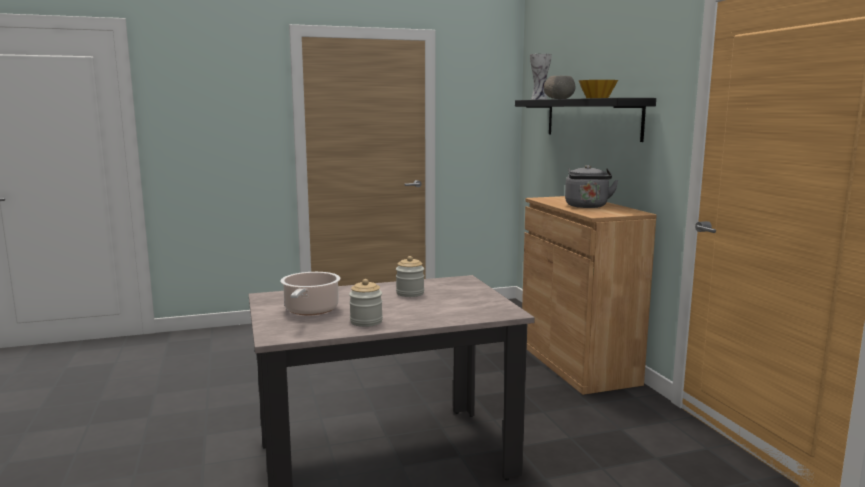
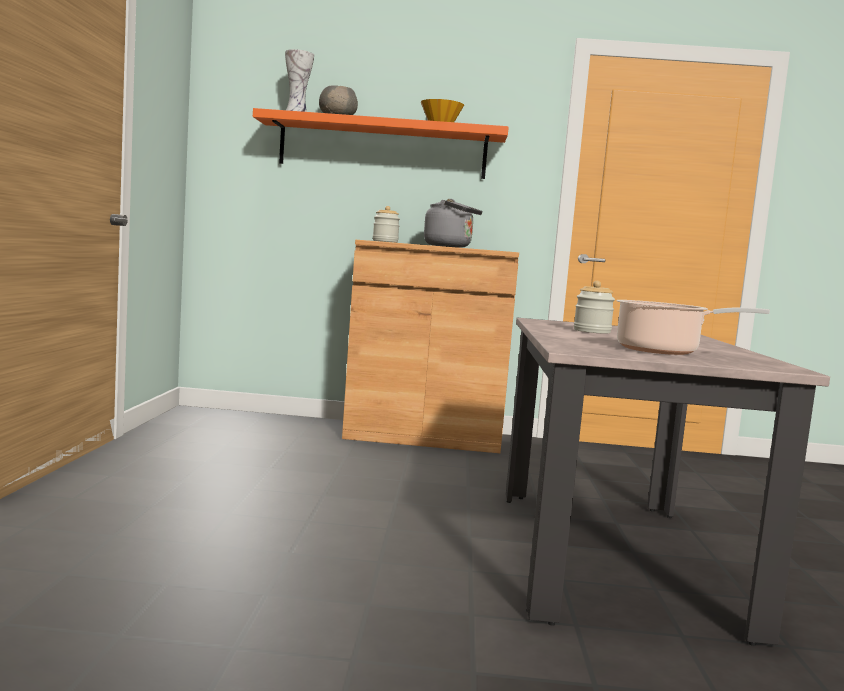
camera: 70 degrees left, 5 degrees down
(366, 322) = (714, 349): jar -> jar (385, 241)
(591, 118) = (383, 148): black shelf -> orange shelf

